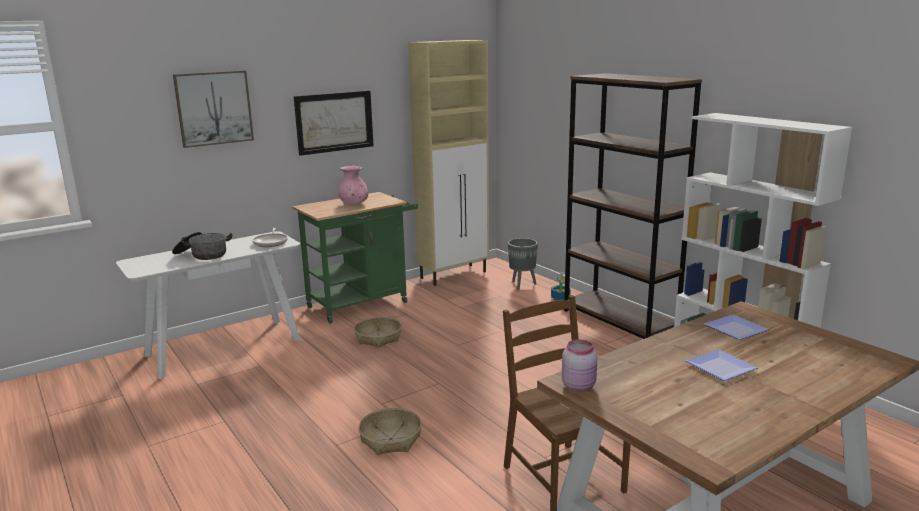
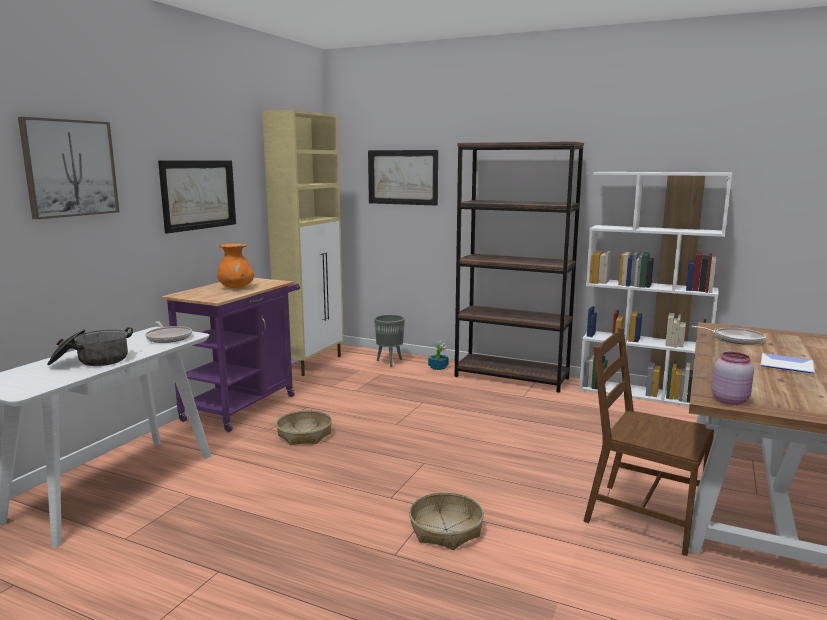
camera: 30 degrees left, 5 degrees down
(354, 204) = (236, 288): pink vase -> orange vase
(363, 303) = (244, 405): green cart -> purple cart
(550, 102) = (403, 177): none -> picture
(735, 328) = (736, 339): plate -> frying pan

